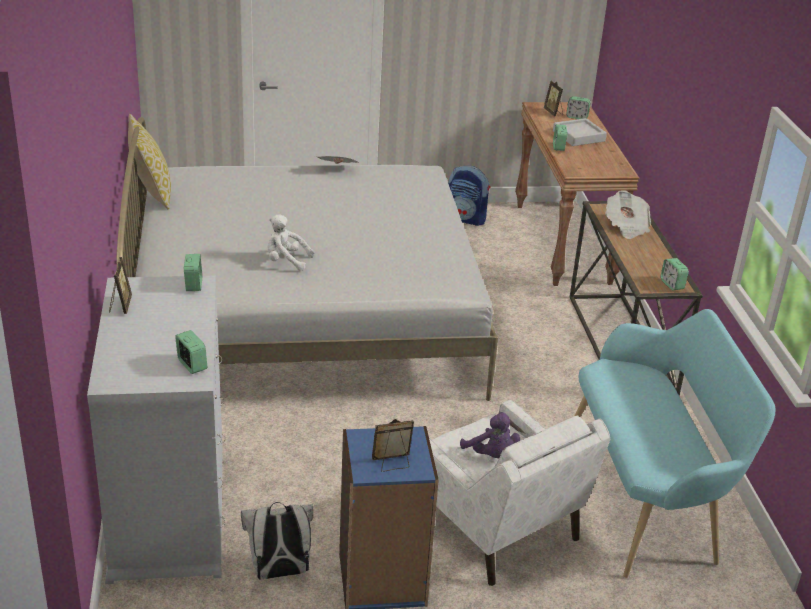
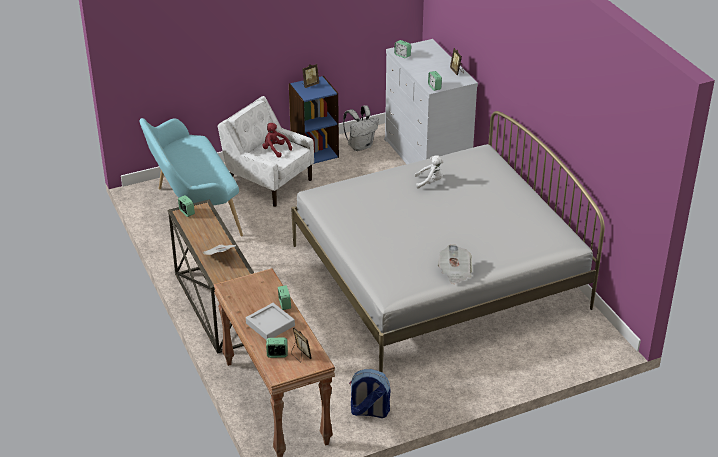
camera: 165 degrees right, 5 degrees up
(151, 193) = (560, 216): pillow -> none
(491, 455) = (275, 150): purple plush toy -> red plush toy

